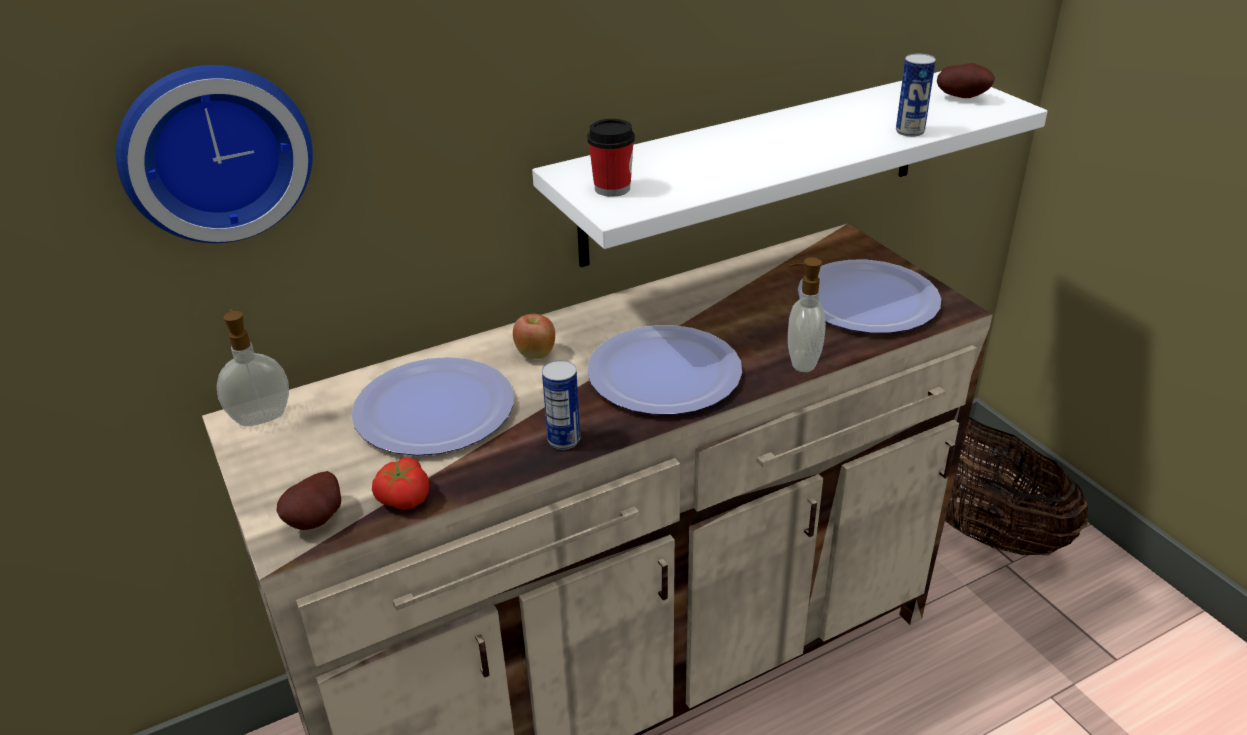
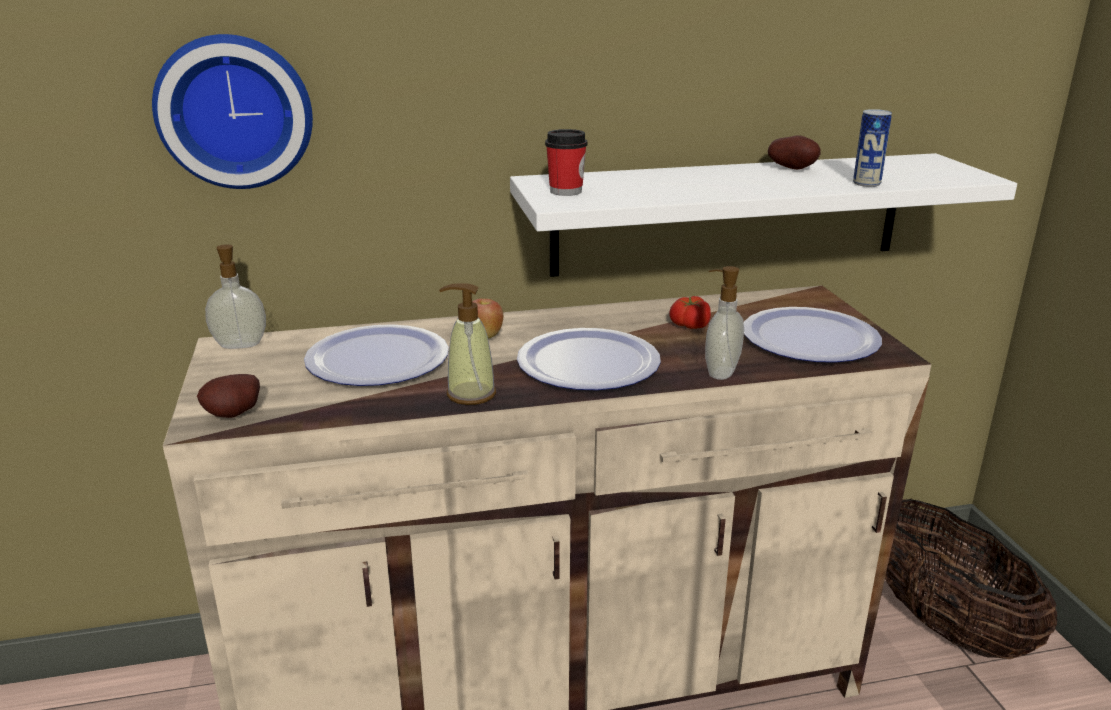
camera: 15 degrees right, 10 degrees down
(403, 499) = (311, 412): tomato -> tomato (689, 325)
(564, 440) = (470, 394): can -> soap dispenser
(963, 97) = (936, 169): potato -> potato (794, 169)

